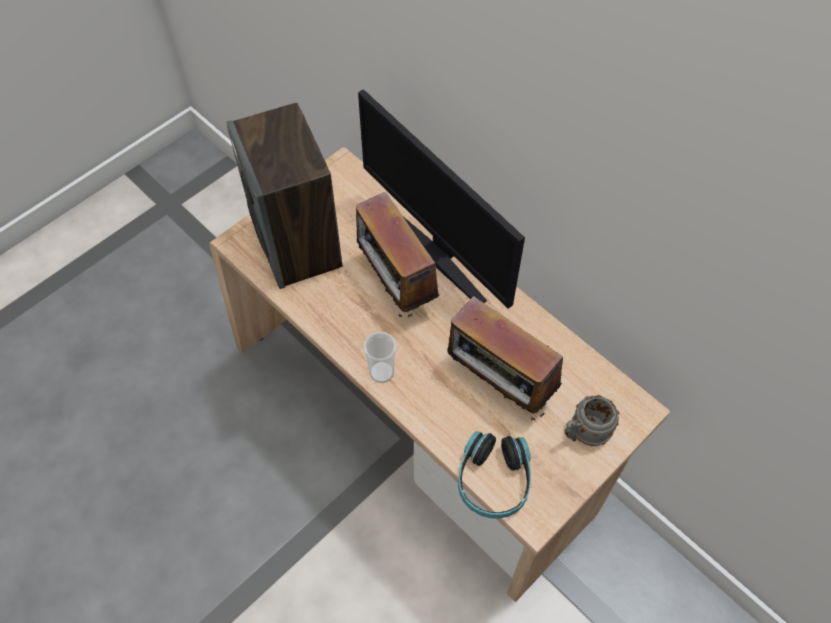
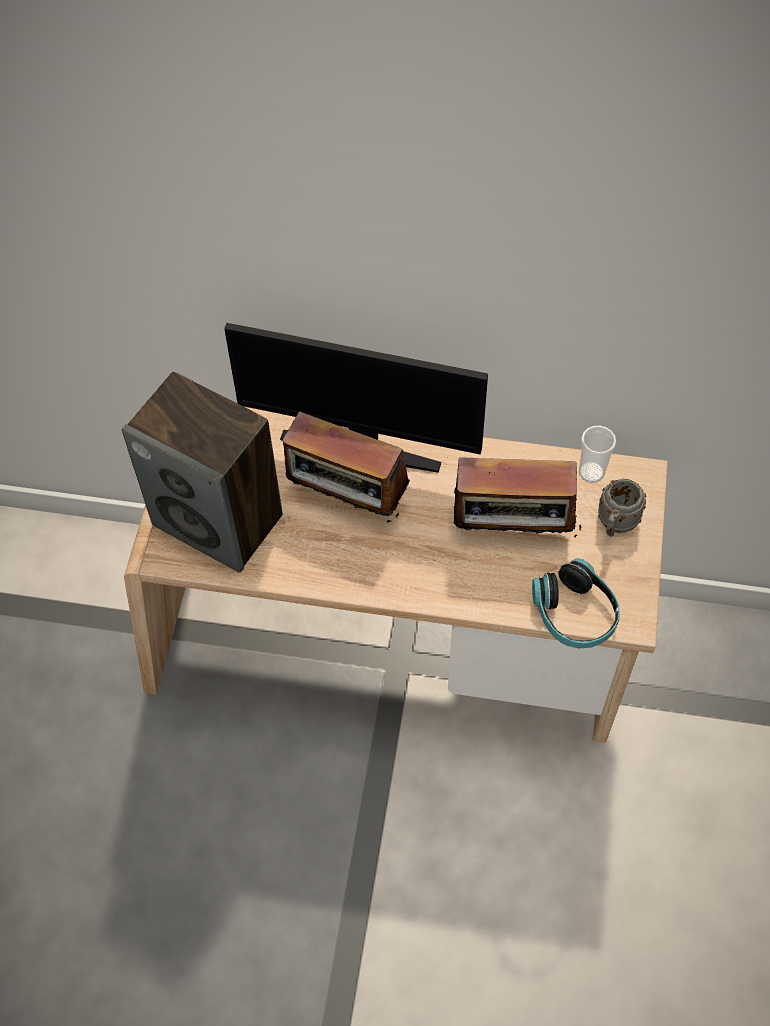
camera: 35 degrees left, 0 degrees up
(381, 372) = (402, 586): cup -> cup (591, 472)

